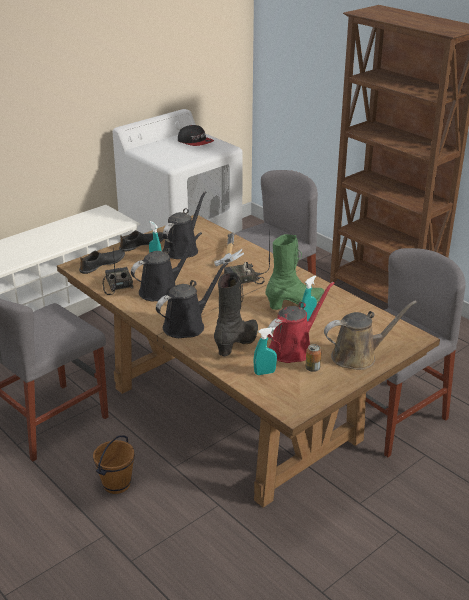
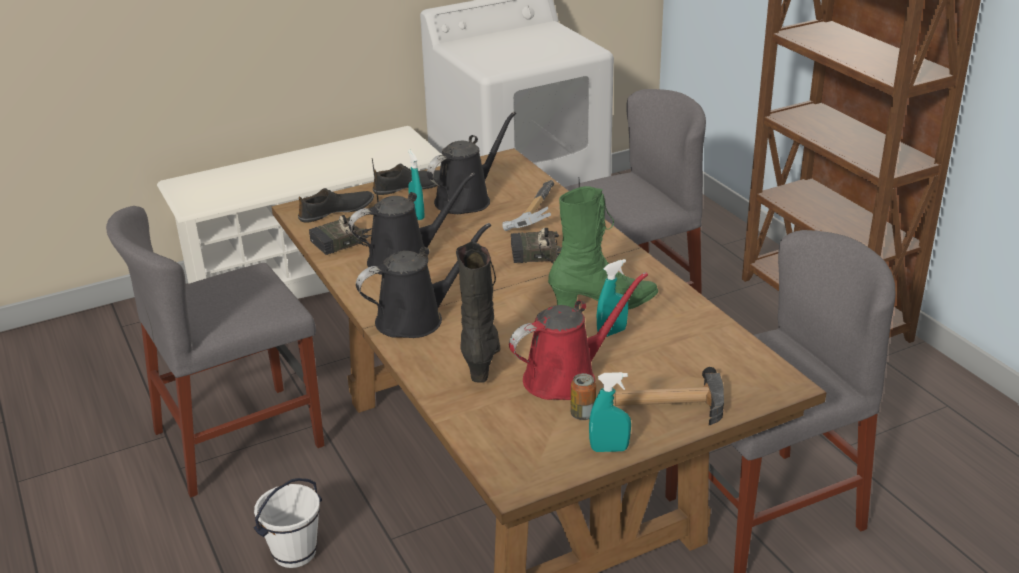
camera: 15 degrees right, 0 degrees up
(116, 484) = (294, 552): brown bucket -> white bucket
(117, 284) = (342, 243): radio -> radio turned 120 degrees counterclockwise
(195, 142) = (545, 39): cap -> none
(238, 343) = (481, 357): black boot -> black boot turned 45 degrees counterclockwise
(264, 373) = (501, 411): turquoise spray bottle -> turquoise spray bottle (609, 449)
(358, 356) = (669, 404): brown watering can -> hammer

